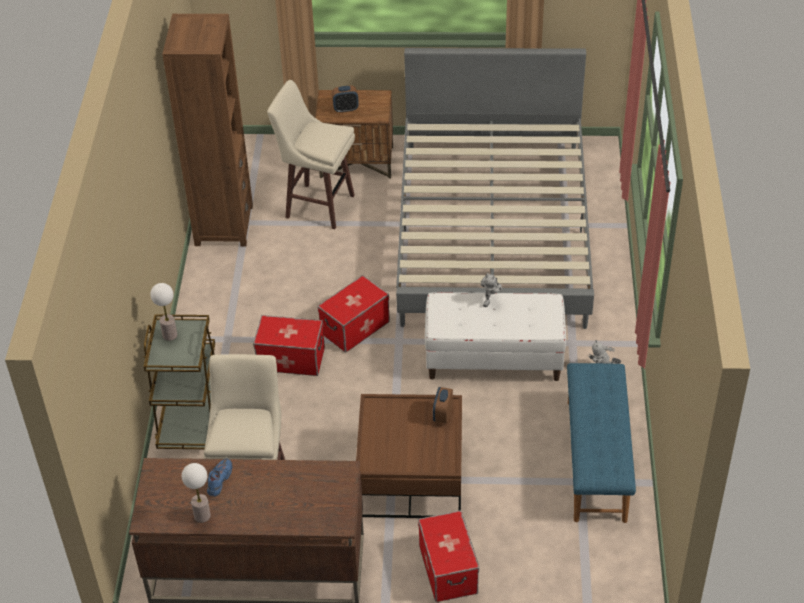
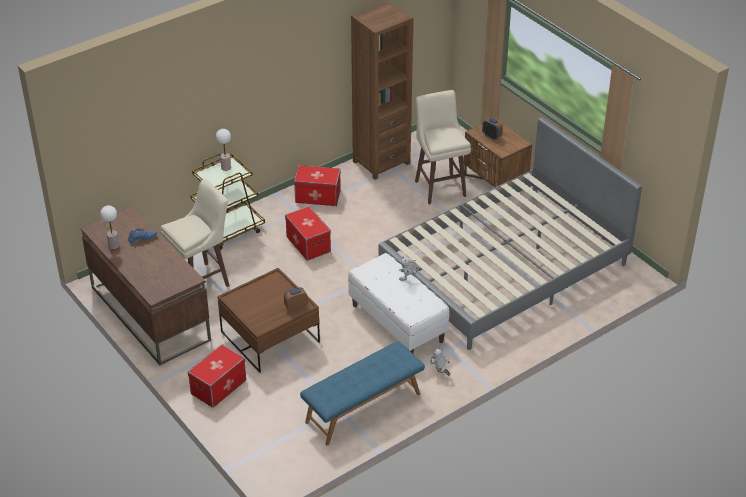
camera: 50 degrees right, 5 degrees down
(355, 327) = (360, 254): storage box -> storage box (318, 196)

